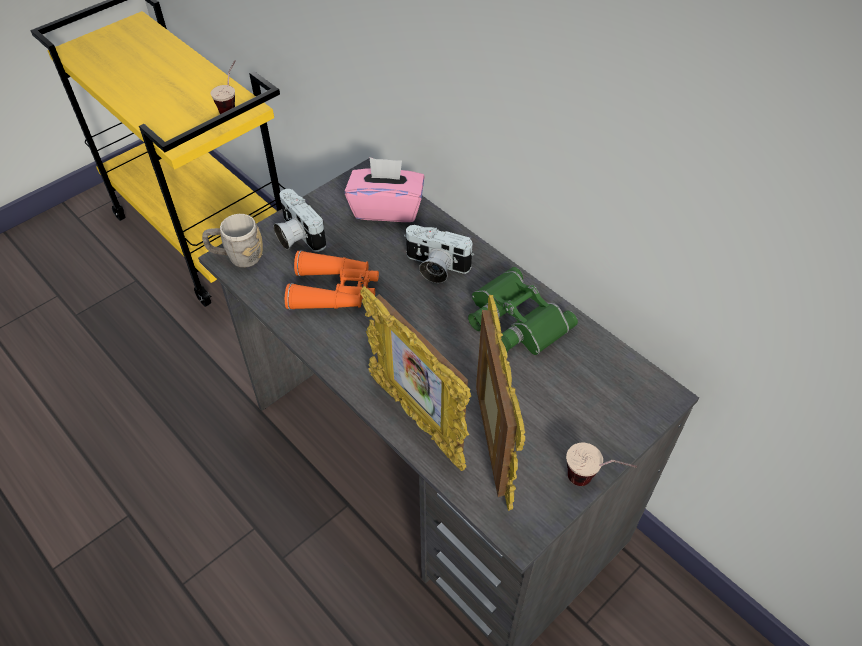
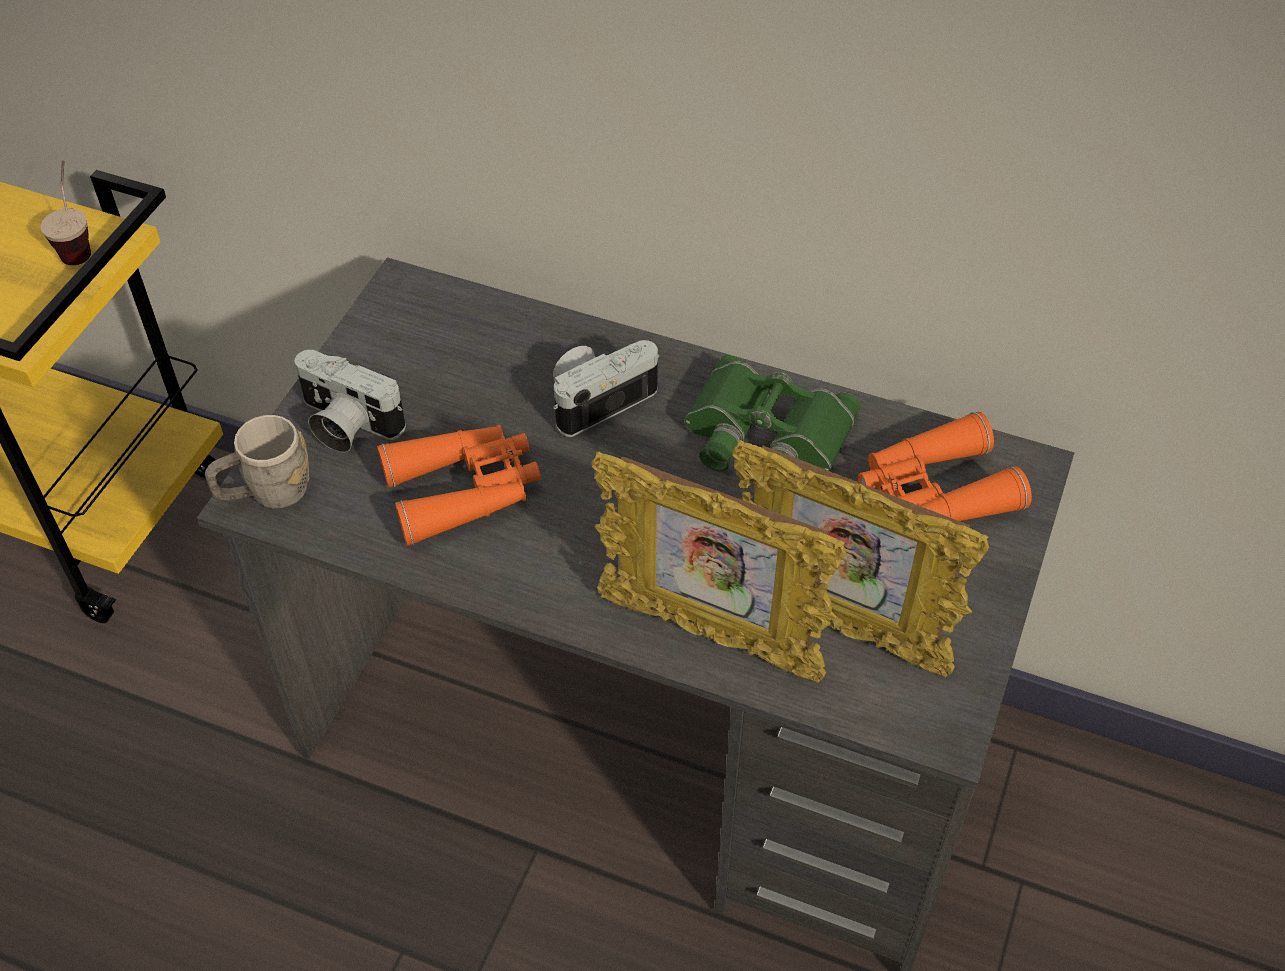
camera: 25 degrees left, 0 degrees up
(387, 208) = (466, 331): pink tissue box -> none
(435, 267) = (599, 398): camera -> camera turned 150 degrees clockwise
(492, 444) = (836, 627): picture frame -> picture frame turned 150 degrees clockwise
(593, 482) = (1002, 623): cup -> none
(595, 388) = (933, 492): none -> orange binoculars

